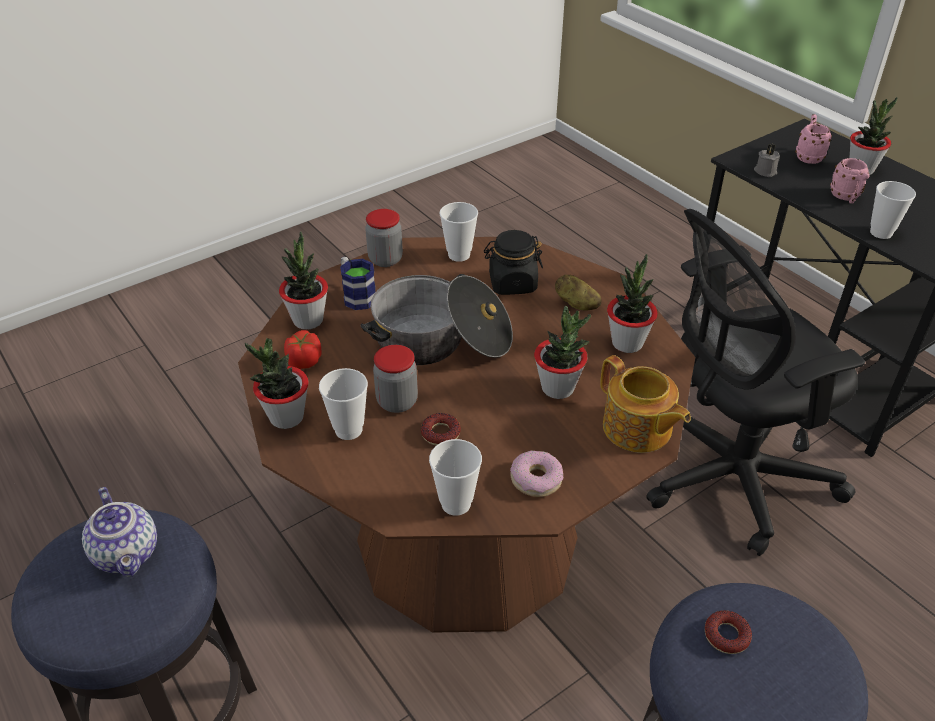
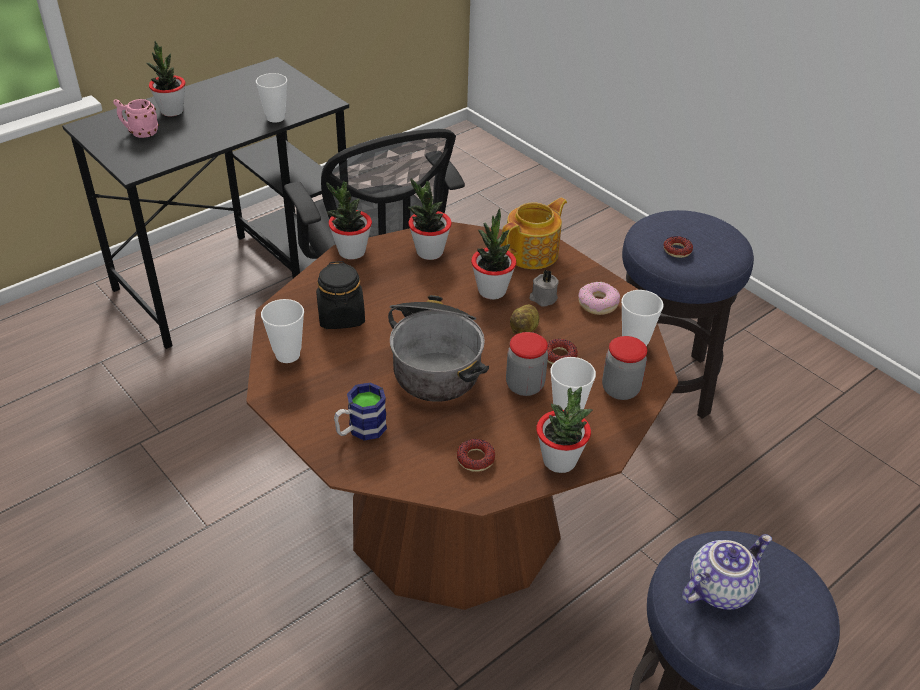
camera: 95 degrees left, 0 degrees up
(304, 361) = (475, 459): tomato -> donut
(308, 320) = (406, 465): potted plant -> potted plant (351, 252)
(385, 259) = (291, 412): jar -> jar (620, 389)
(576, 304) = (375, 277): potato -> potato (525, 329)
(765, 171) = (161, 157): grey candle -> grey candle (543, 298)
(846, 198) = (218, 124): pink mug -> none

